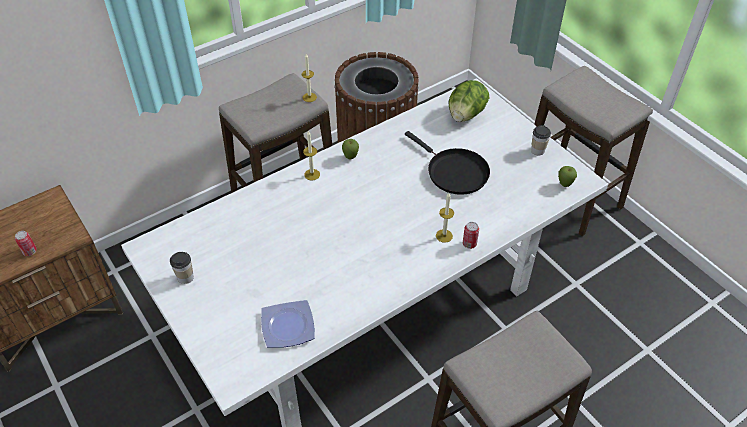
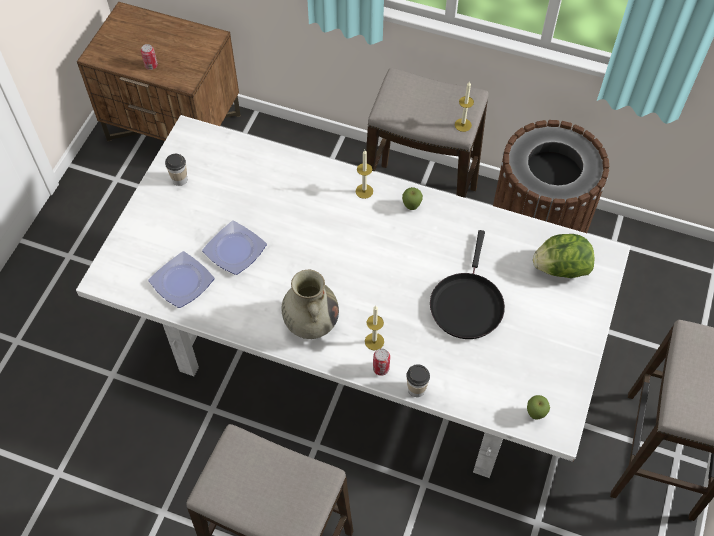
camera: 55 degrees right, 10 degrees up
(289, 275) = (235, 249): none -> plate
(398, 263) = (311, 323): none -> beige vase
(537, 150) = (566, 363): cup -> cup (416, 389)

